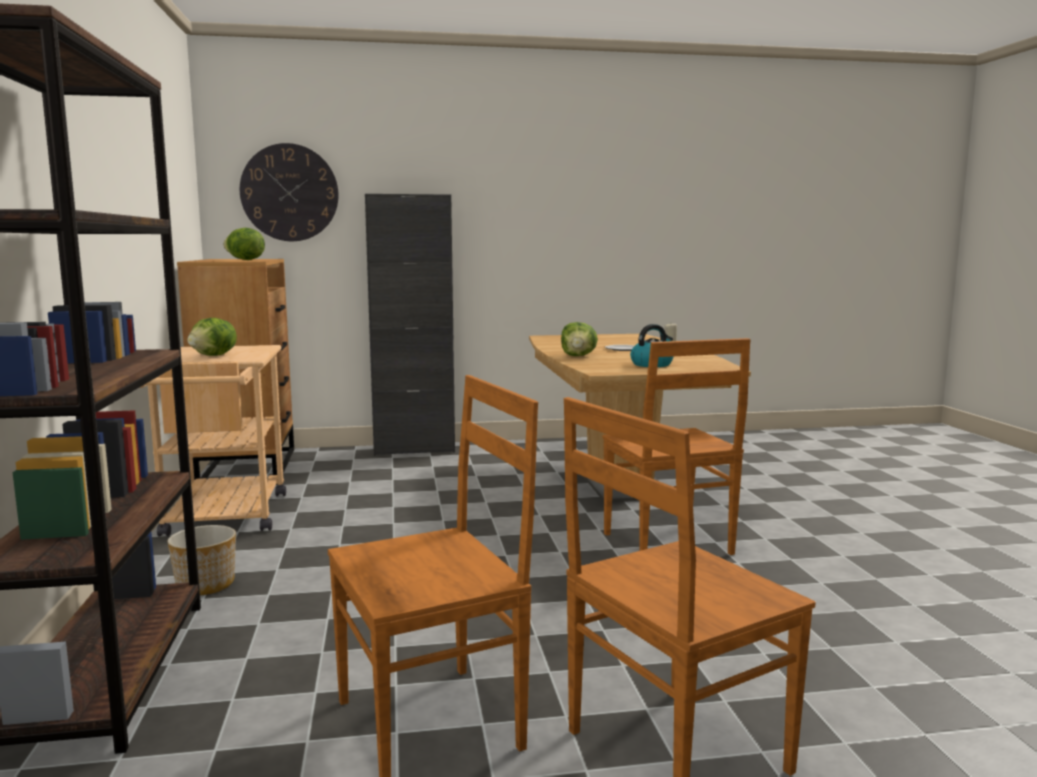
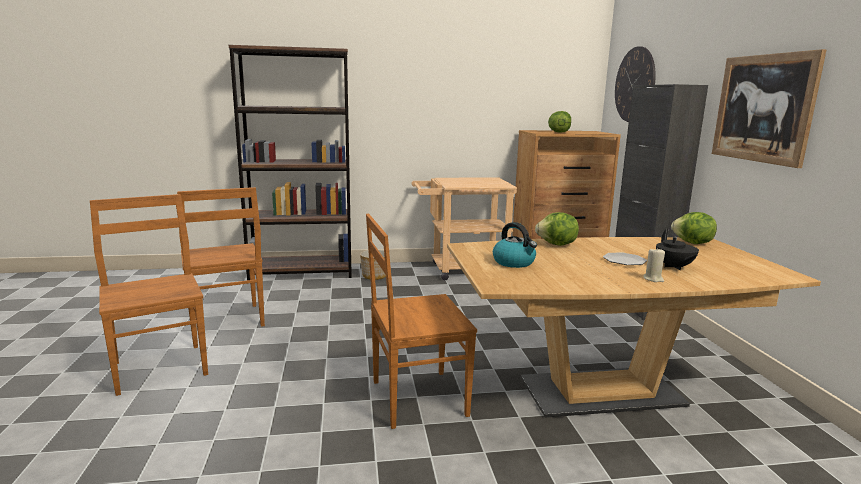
camera: 90 degrees right, 5 degrees up
(214, 356) = (463, 181): lettuce -> lettuce (692, 243)
(518, 218) = (763, 108): none -> picture
(633, 344) = (674, 267): none -> black teapot

